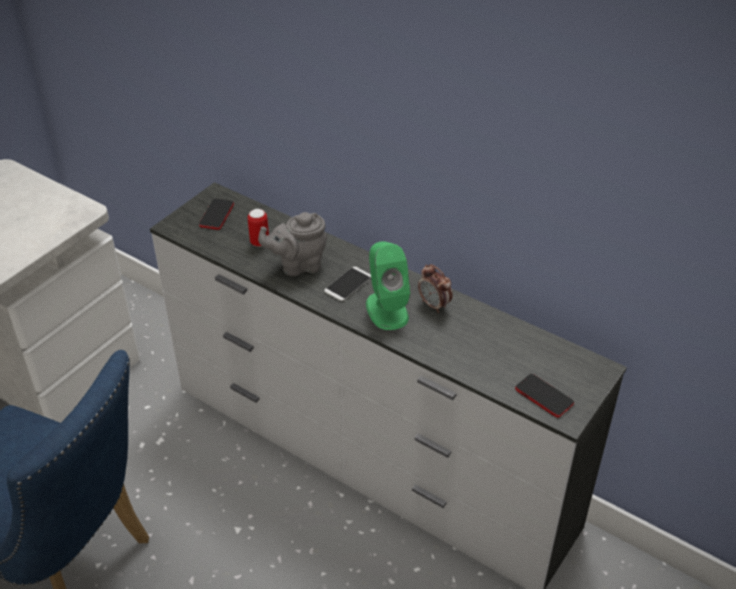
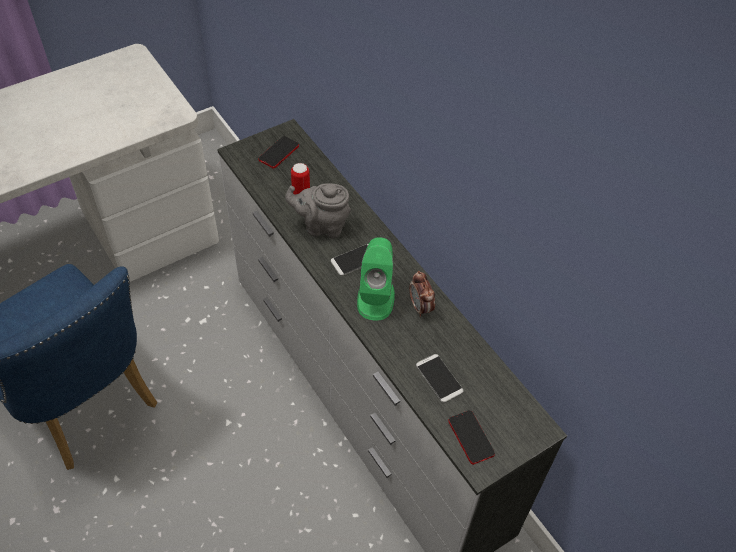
camera: 20 degrees right, 10 degrees up
(486, 358) = (439, 378): none -> phone

